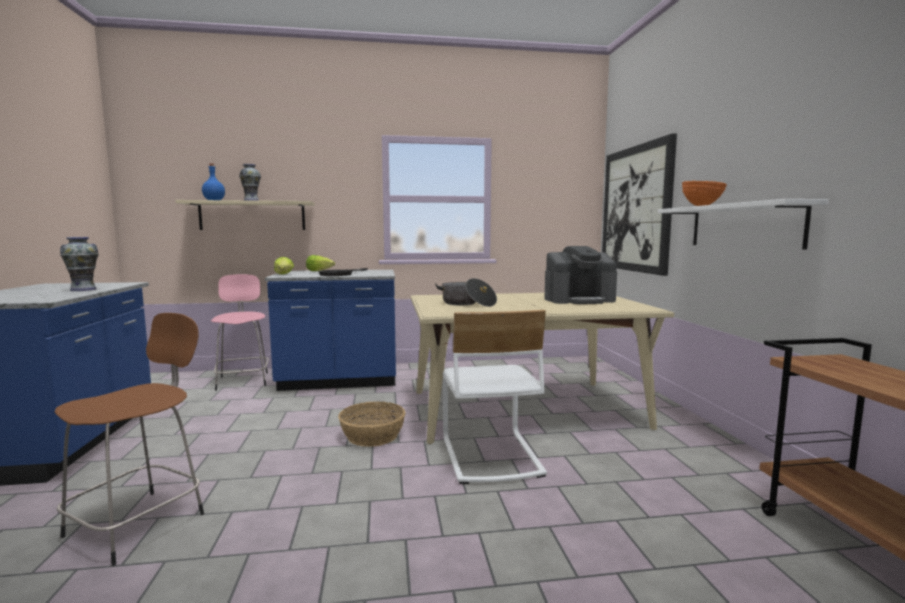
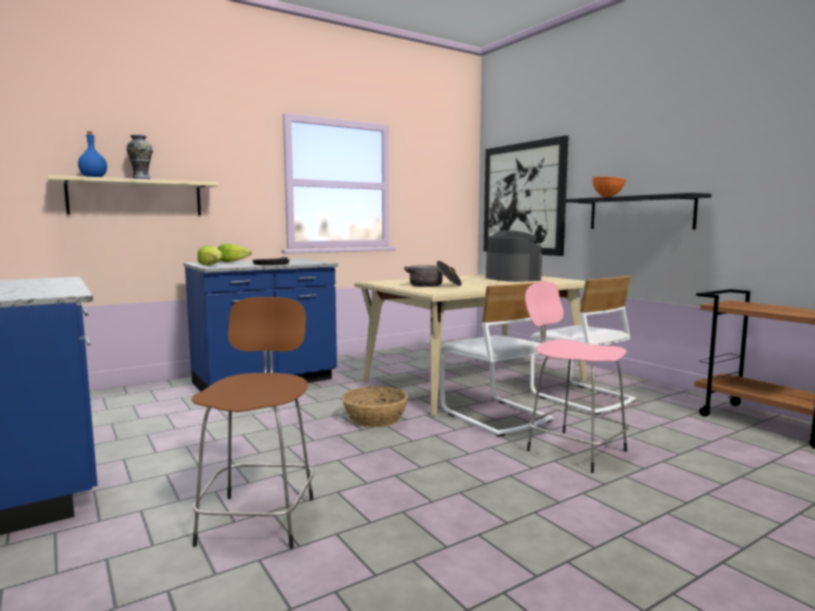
camera: 25 degrees left, 0 degrees up
(83, 290) = (47, 285): vase -> none
(243, 380) = (147, 396): pink stool -> pink stool (573, 449)
(579, 300) = (512, 278): coffee machine -> coffee machine turned 75 degrees counterclockwise
(620, 452) = (581, 398): none -> white chair
(743, 226) = (640, 213): white shelf -> black shelf

